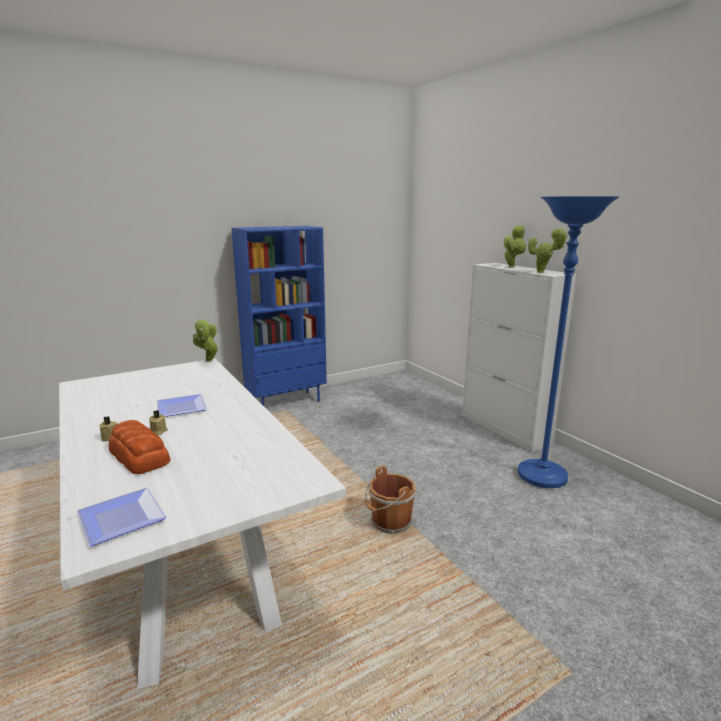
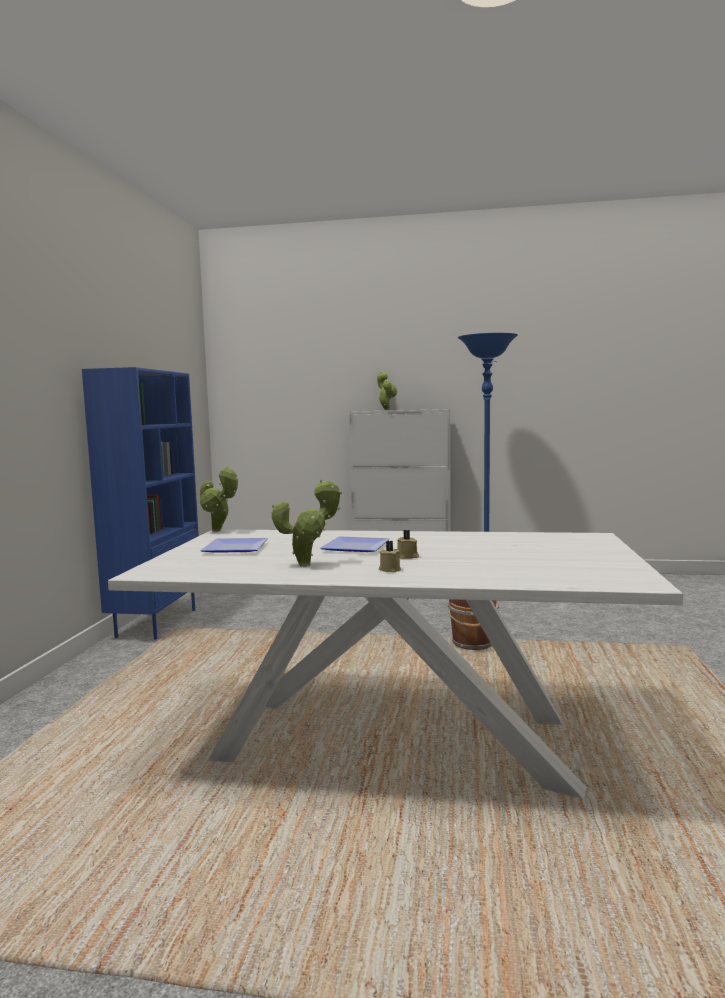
camera: 50 degrees left, 10 degrees down
(123, 516) = (591, 574): plate -> plate (234, 548)
(139, 456) = (462, 565): bread -> none
(542, 272) = (429, 409): potted plant -> potted plant (309, 564)

